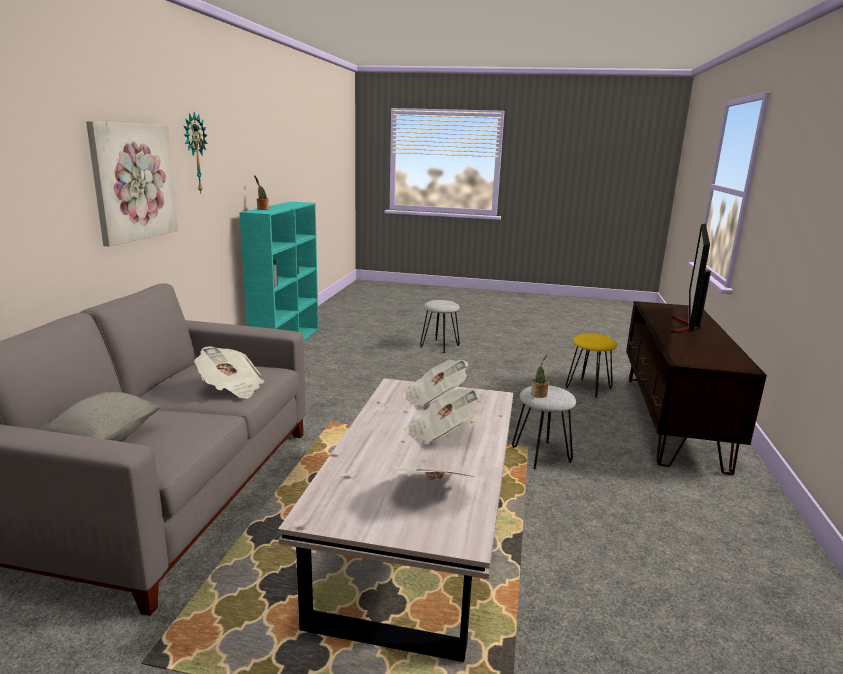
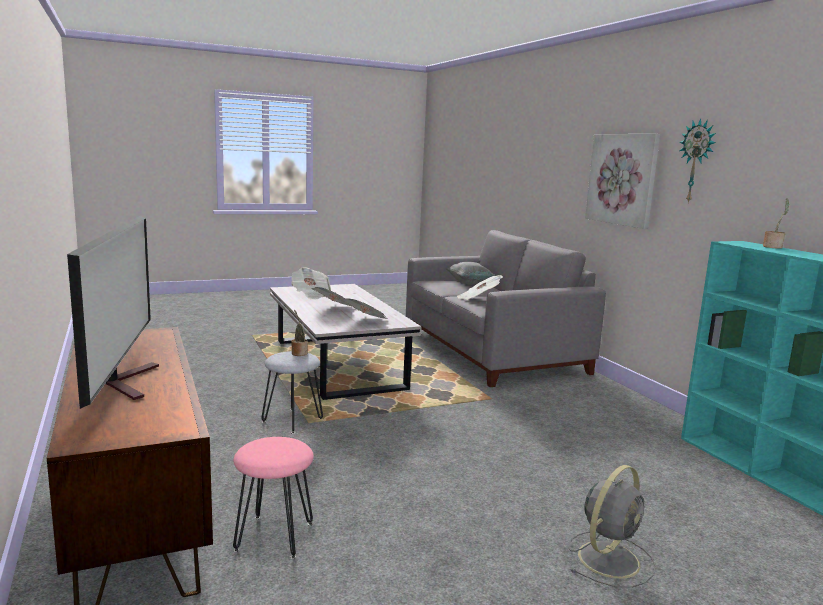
camera: 145 degrees right, 5 degrees down
(439, 346) = (610, 558): grey stool -> grey fan
(589, 388) = (273, 536): yellow stool -> pink stool

